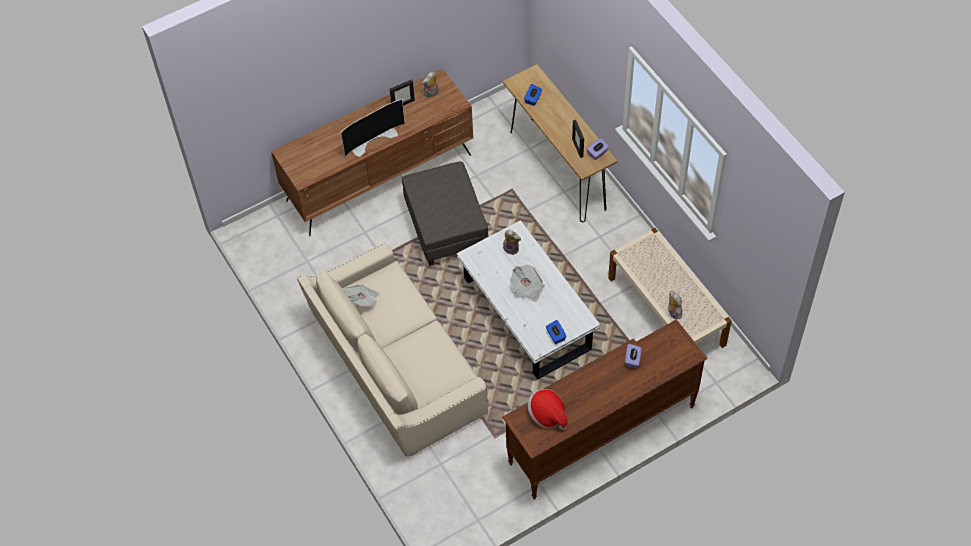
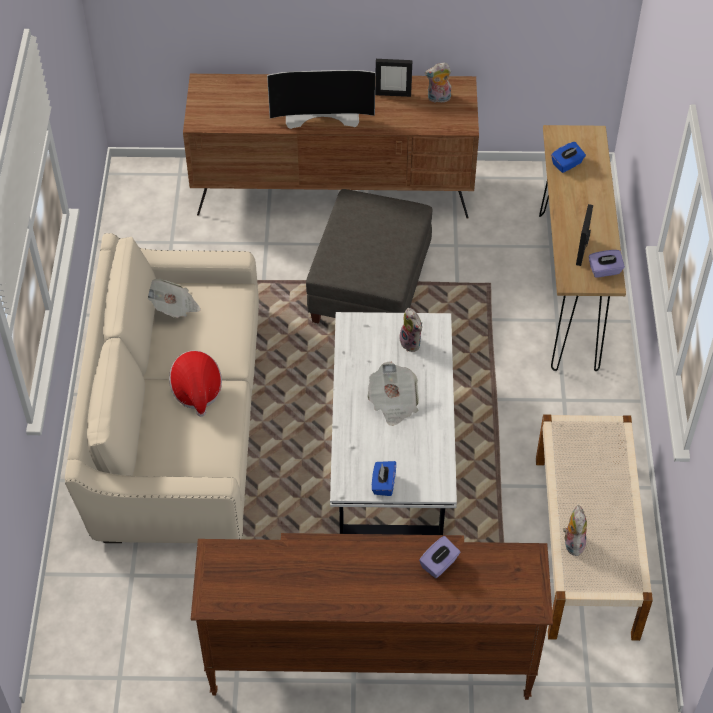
camera: 30 degrees right, 5 degrees down
(547, 415) = (260, 572): hat -> hat (197, 391)

